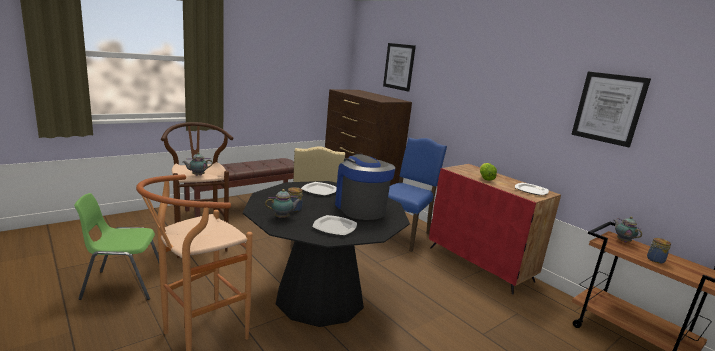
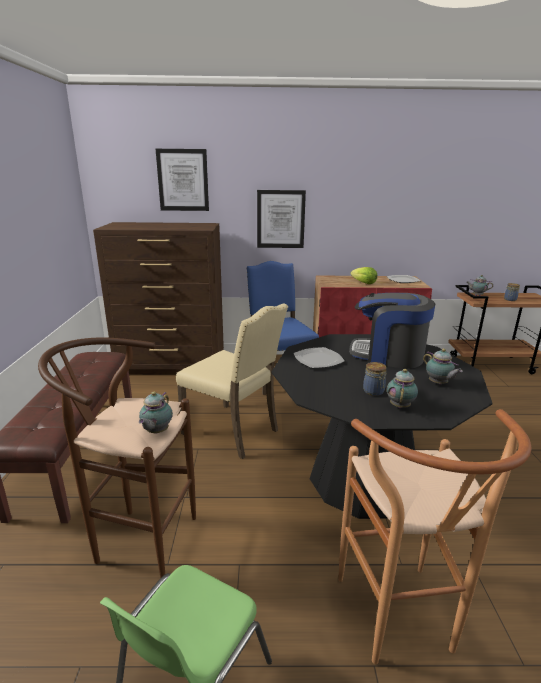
camera: 50 degrees left, 5 degrees up
(334, 227) = (438, 384): plate -> teapot
(608, 108) = (444, 191): picture -> picture (280, 219)

